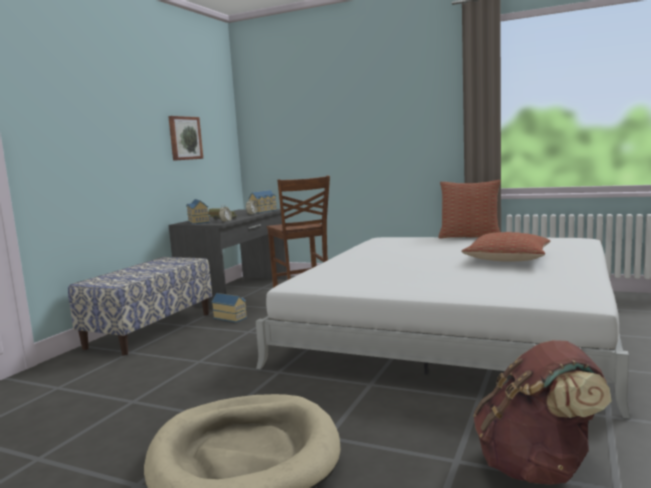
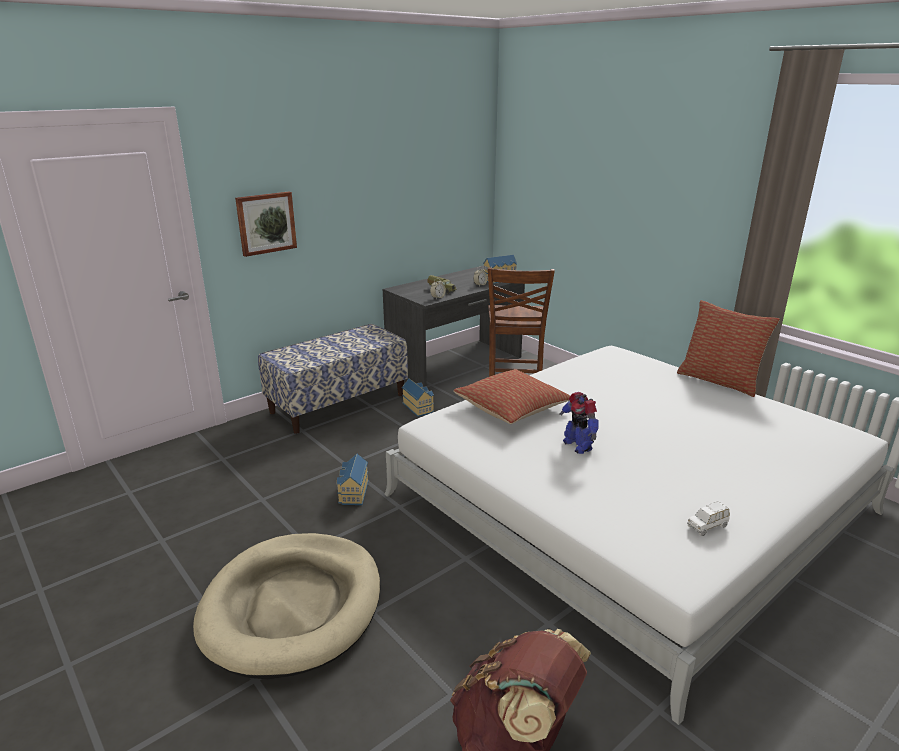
camera: 25 degrees right, 15 degrees up
(184, 138) = (415, 189): picture -> picture (266, 223)
(197, 222) = (412, 290): toy house -> toy house (352, 492)
(424, 271) = (577, 445): none -> toy robot
(507, 259) = (701, 452): pillow -> pillow (512, 408)
(562, 281) = (707, 526): none -> white toy car

